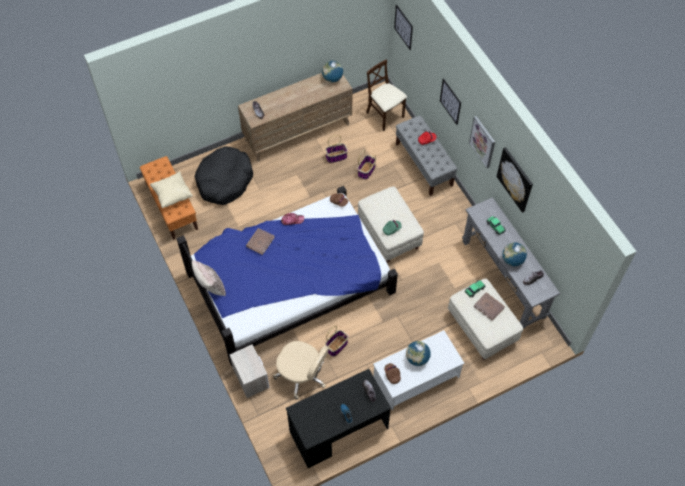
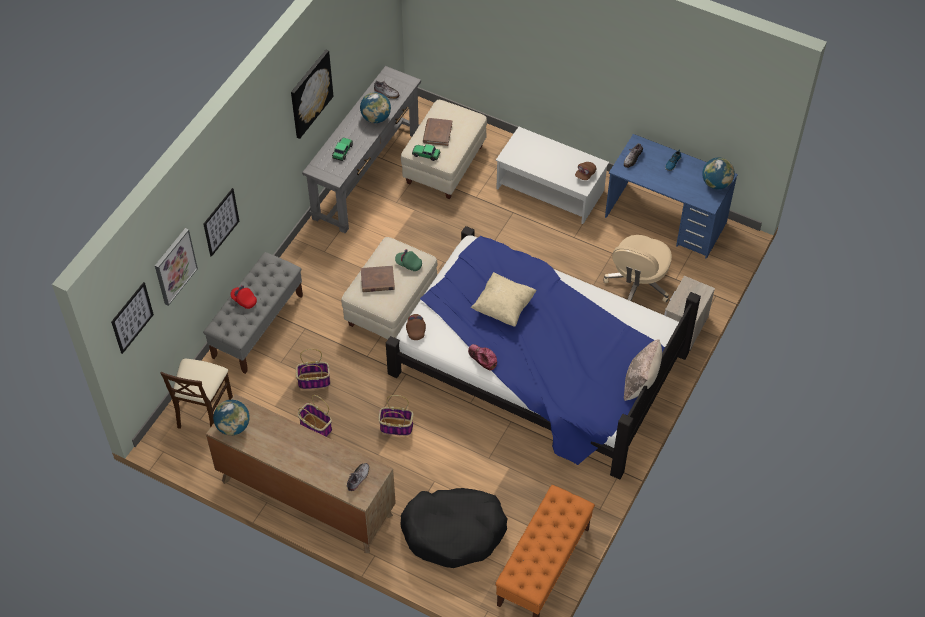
camera: 125 degrees left, 5 degrees down
(172, 195) = (550, 526): beige pillow -> beige pillow (503, 307)
(260, 242) = (541, 370): brown book -> brown book (377, 280)
(302, 375) = (637, 285): beige office chair -> beige office chair turned 150 degrees counterclockwise
(337, 346) = (576, 274): basket -> basket (395, 427)
(338, 430) = (665, 220): black desk -> blue desk
(417, 358) = (548, 164): globe -> globe (716, 183)
(483, 141) = (269, 155): picture -> picture (174, 266)

